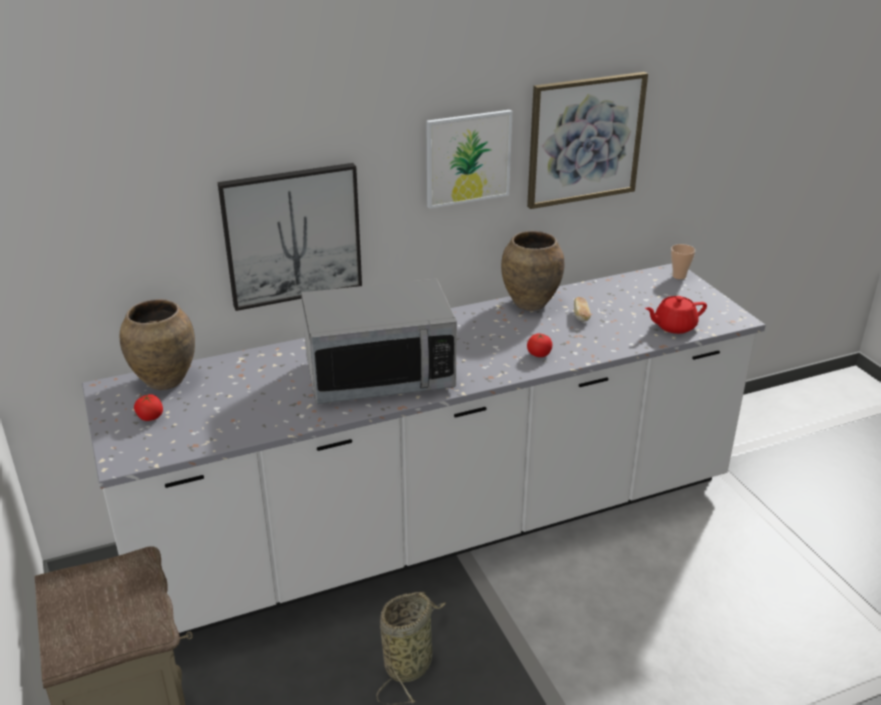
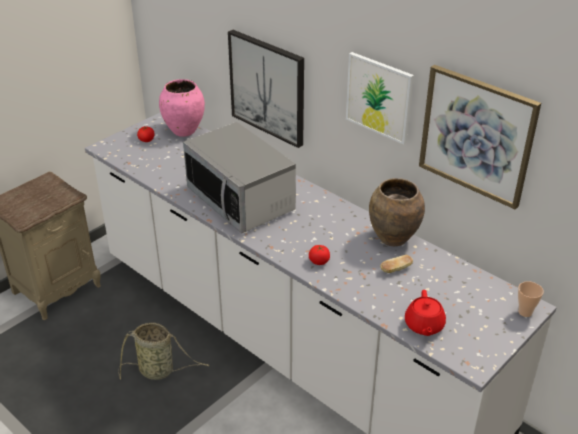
camera: 65 degrees right, 5 degrees up
(164, 381) = (183, 131): brown vase -> pink vase
(673, 326) = (424, 325): red teapot -> red teapot turned 135 degrees counterclockwise

